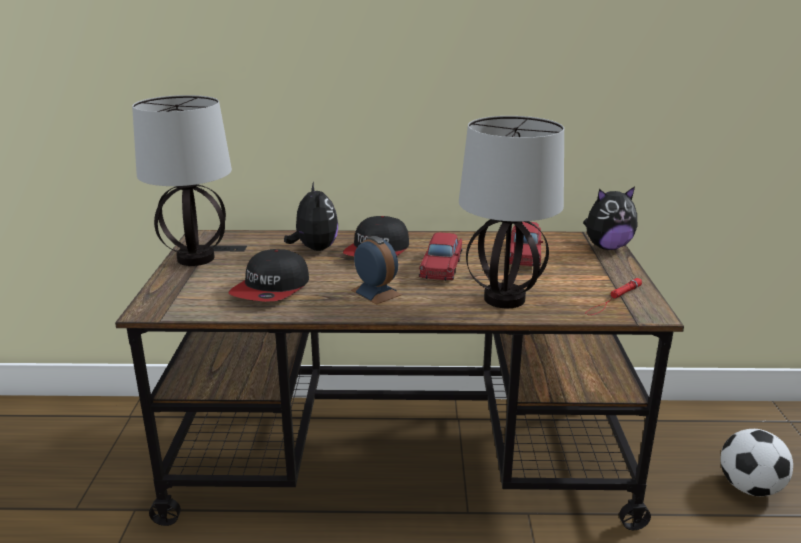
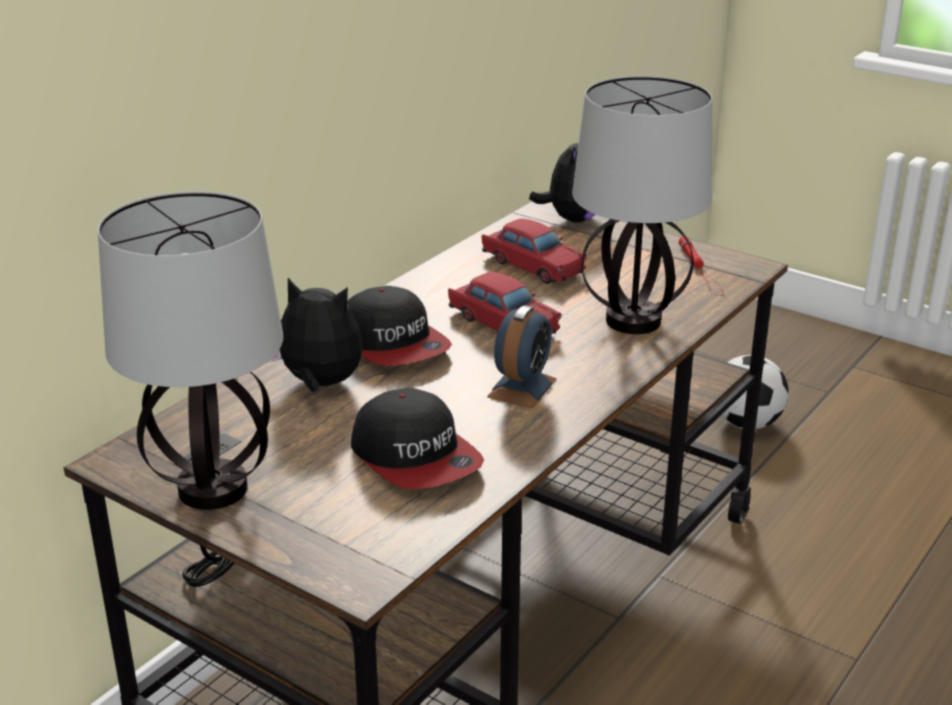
camera: 55 degrees left, 5 degrees up
(376, 292) = (522, 388): alarm clock -> alarm clock turned 120 degrees clockwise

